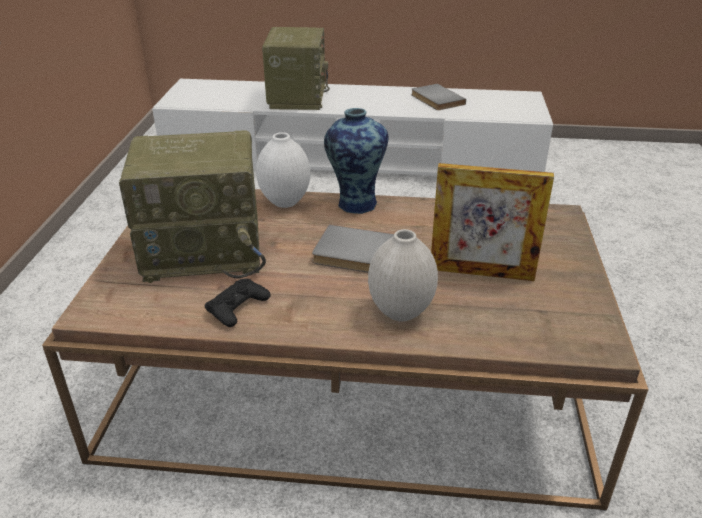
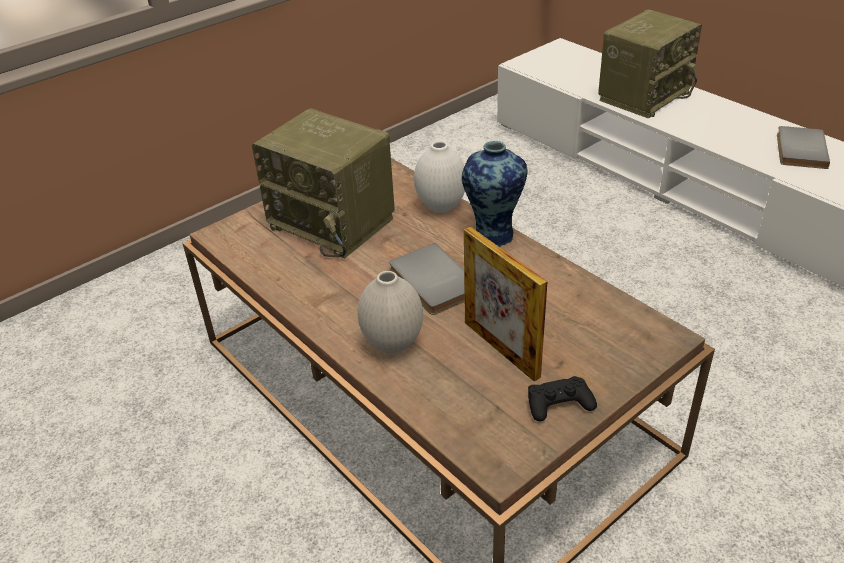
camera: 45 degrees right, 5 degrees up
(237, 307) = (298, 278): black game controller -> black game controller (559, 403)

